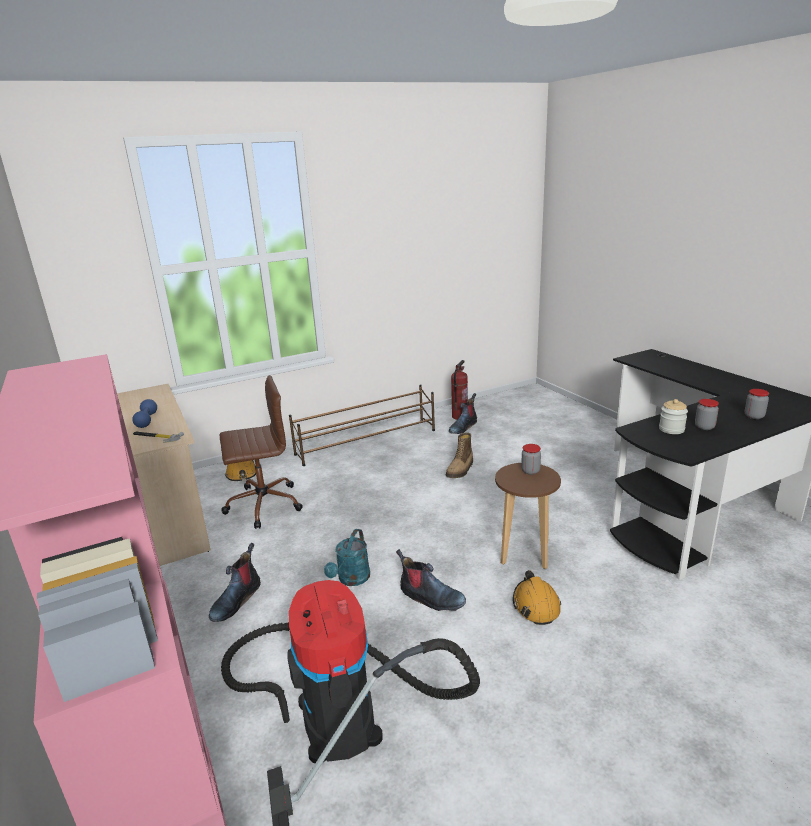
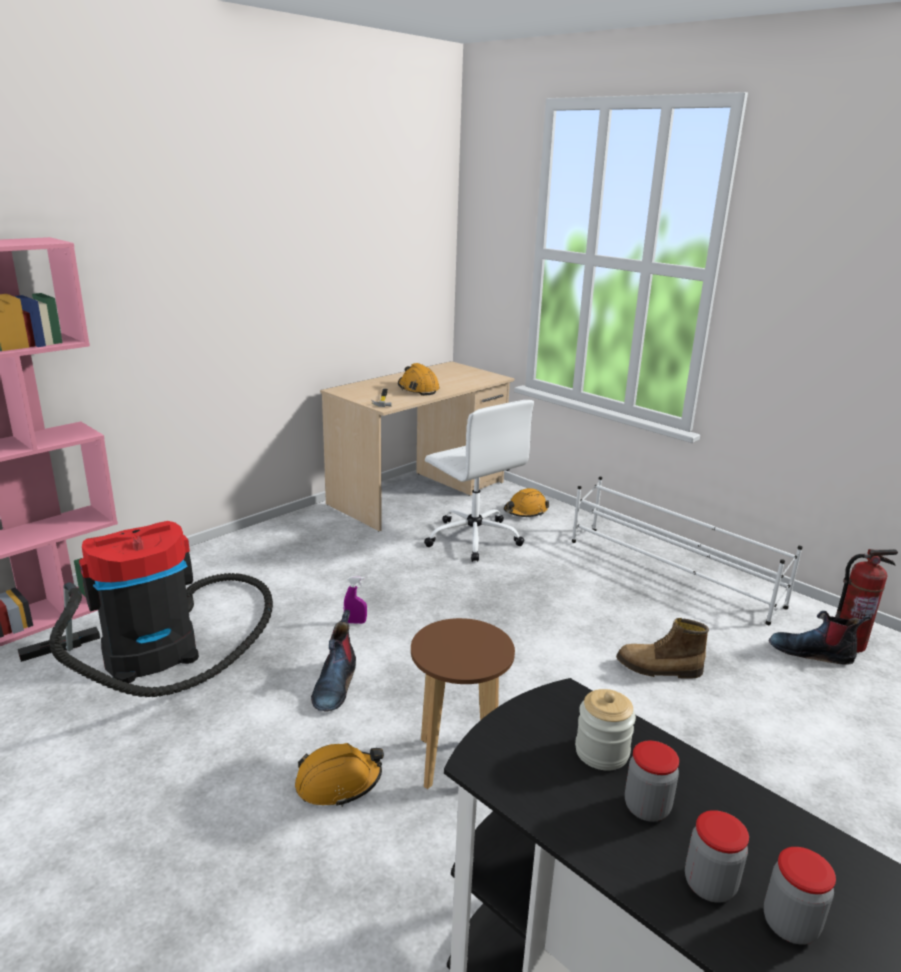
camera: 70 degrees right, 0 degrees up
(147, 420) = (418, 389): blue dumbbell -> orange hard hat
(236, 600) = (308, 564): boot -> none
(262, 505) = (473, 537): brown office chair -> white office chair
(351, 580) = (355, 622): turquoise watering can -> purple spray bottle
(367, 442) = (672, 573): brown shoe rack -> white shoe rack
(530, 471) = (484, 648): jar -> jar (709, 884)

